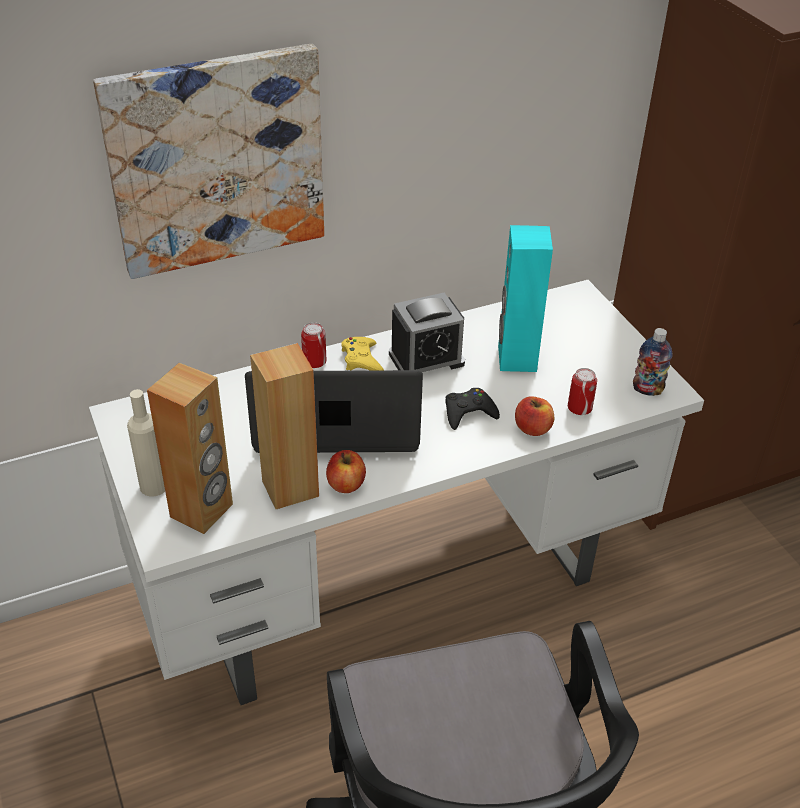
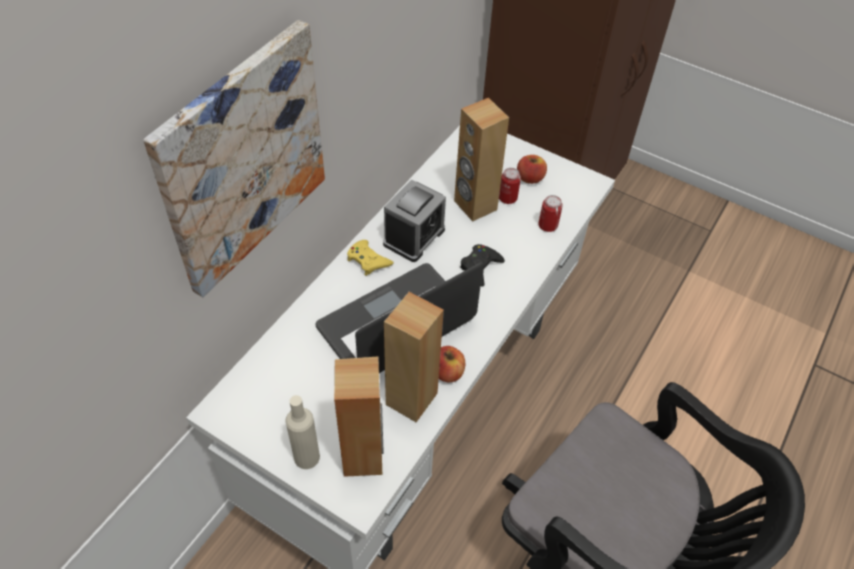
camera: 35 degrees left, 10 degrees up
(314, 362) = (335, 281): can -> can (507, 198)
(516, 358) = (475, 205): turquoise speaker -> brown speaker
(533, 428) = (532, 257): apple -> apple (530, 178)
(647, 389) = (576, 189): bottle -> none

